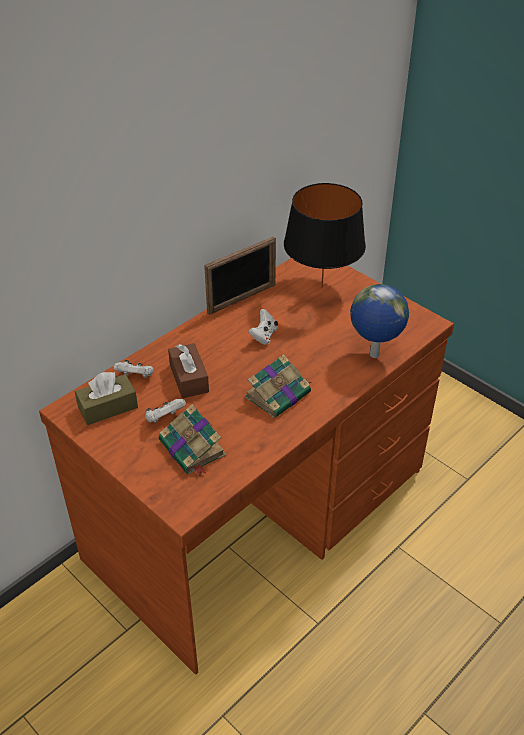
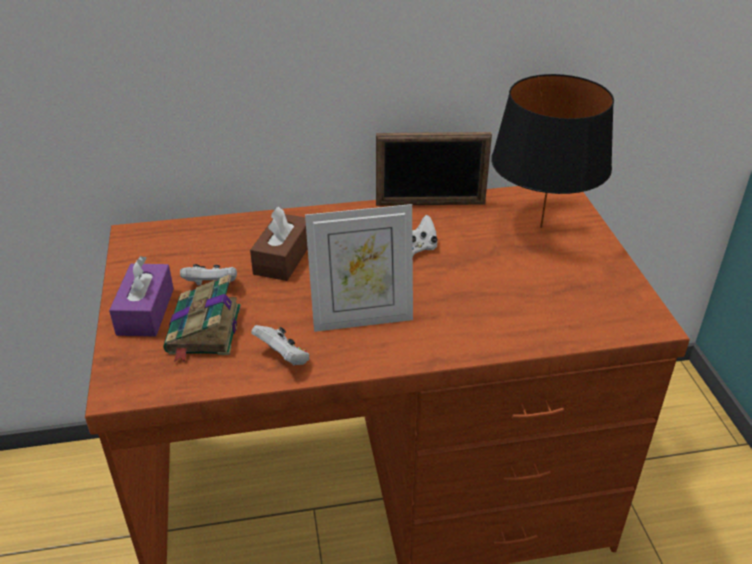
camera: 35 degrees right, 5 degrees down
(108, 407) = (172, 250): brown tissue box -> none
(136, 377) = (232, 233): white game controller -> white game controller (283, 358)
(140, 456) = (145, 311): none -> purple tissue box
(279, 394) = (362, 319): book -> picture frame
(374, 355) = (530, 329): globe -> none

